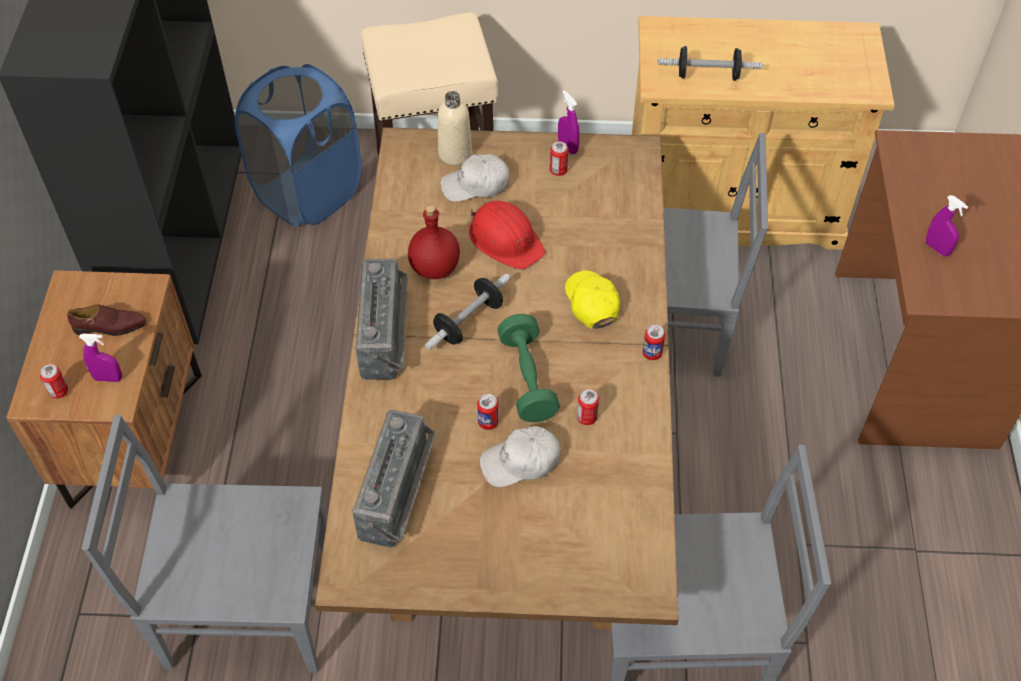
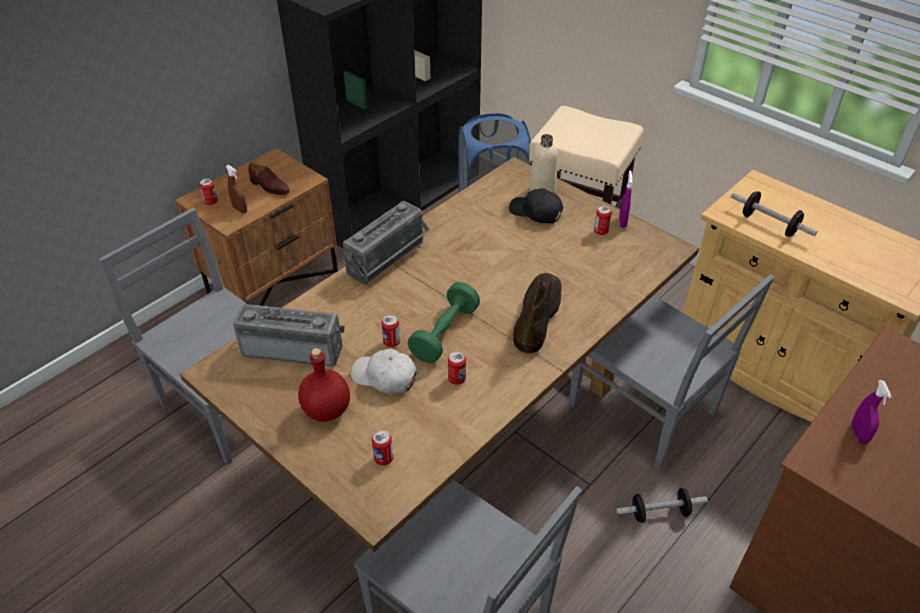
camera: 40 degrees right, 10 degrees down
(108, 378) = (240, 209): purple spray bottle -> brown spray bottle
(400, 494) = (294, 347): radio -> radio turned 135 degrees counterclockwise
(434, 268) = (458, 242): red bottle -> red bottle (326, 410)
(468, 321) = (445, 281): dumbbell -> dumbbell (659, 513)
(475, 185) = (536, 212): white cap -> black cap
(505, 239) = (521, 250): red hard hat -> none
(592, 303) = (537, 316): yellow cap -> brown boot
(652, 353) = (545, 369): can -> can (383, 458)

